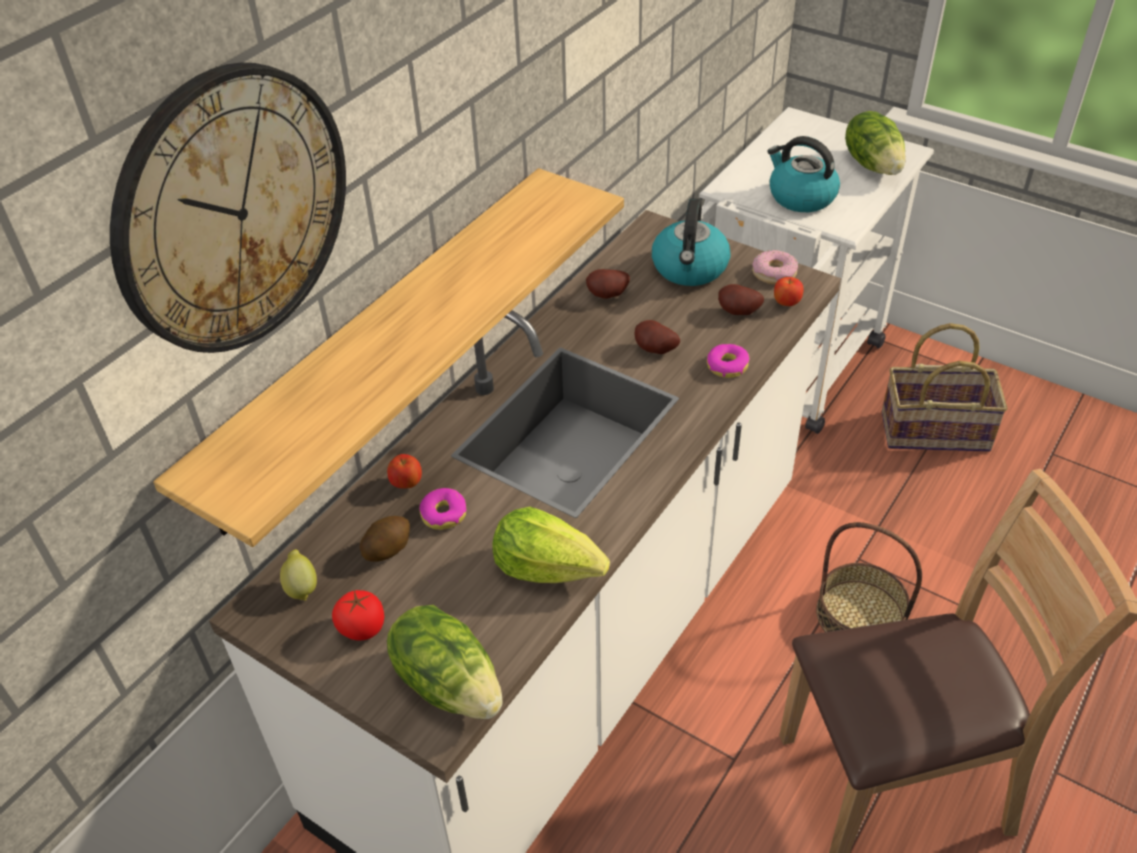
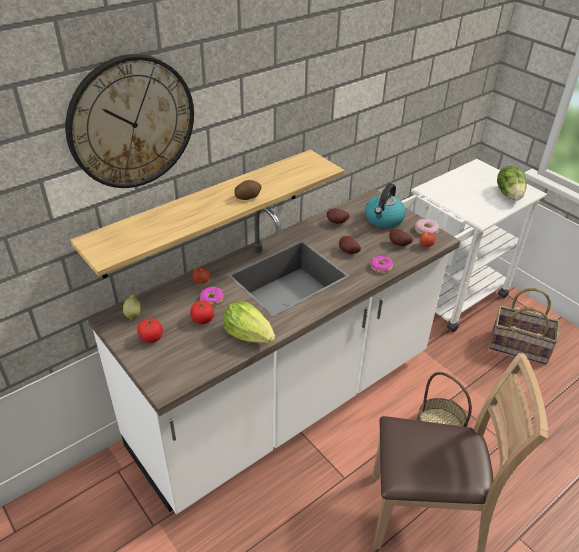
camera: 15 degrees right, 5 degrees down
(387, 548) = (179, 307): potato -> potato (248, 197)
(445, 561) = (202, 319): none -> tomato
(449, 683) = (179, 372): lettuce -> none
(800, 197) = (463, 201): kettle -> none

